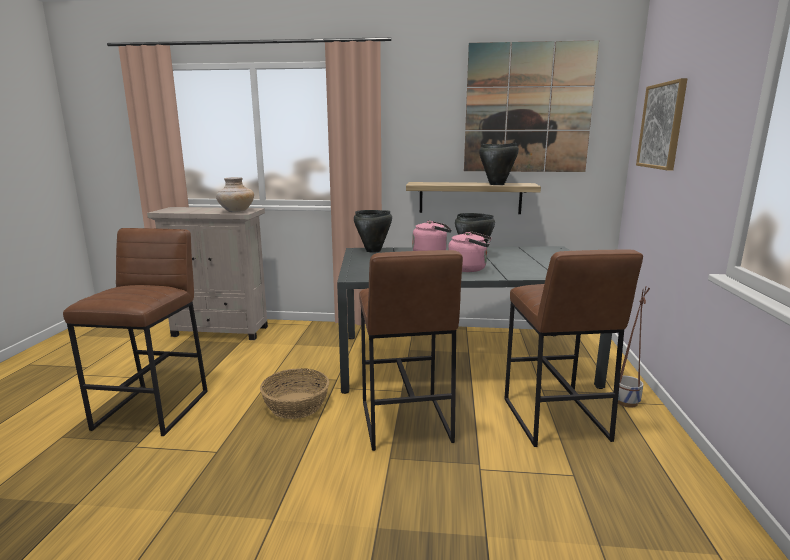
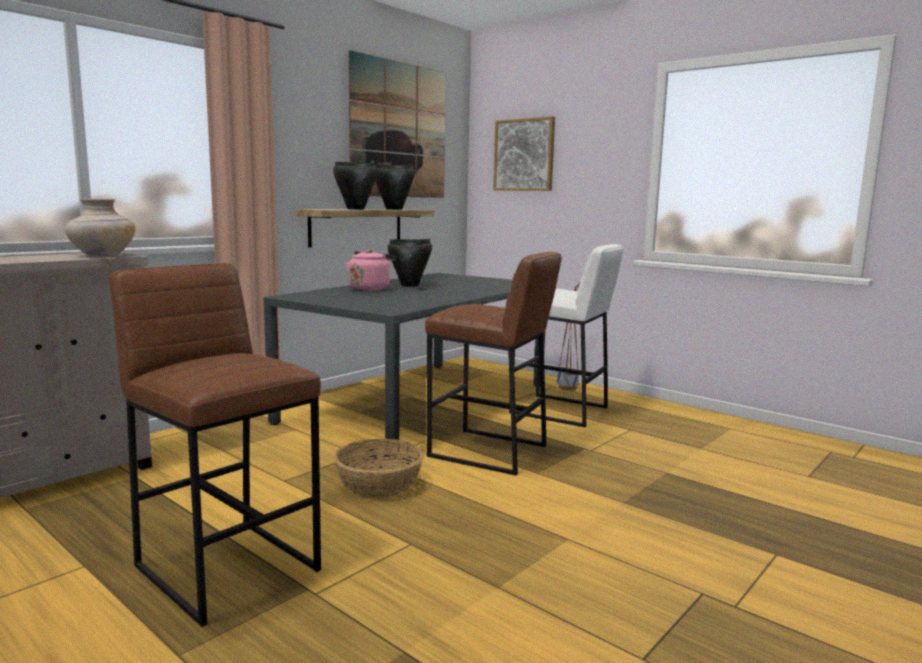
camera: 55 degrees left, 5 degrees down
(373, 251) = (307, 294): black cooking pot -> black cooking pot (356, 209)
(469, 269) = (447, 292): pink kettle -> none
(555, 420) = (560, 410): brown stool -> white stool

